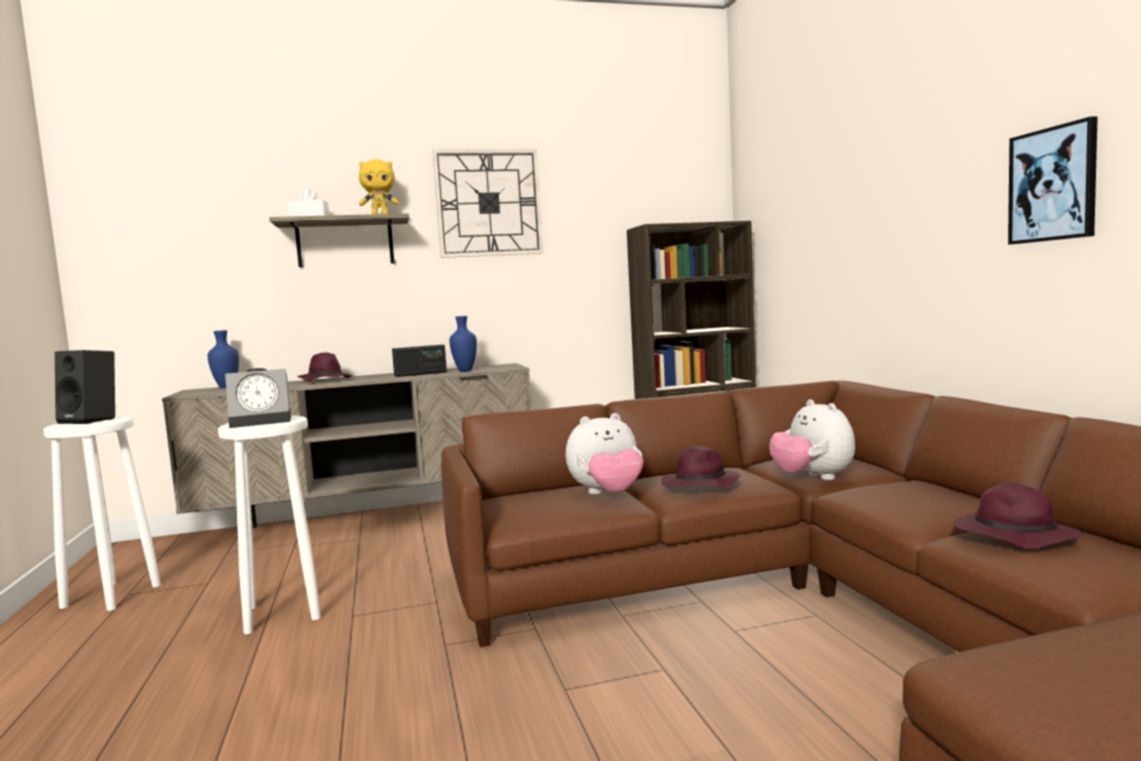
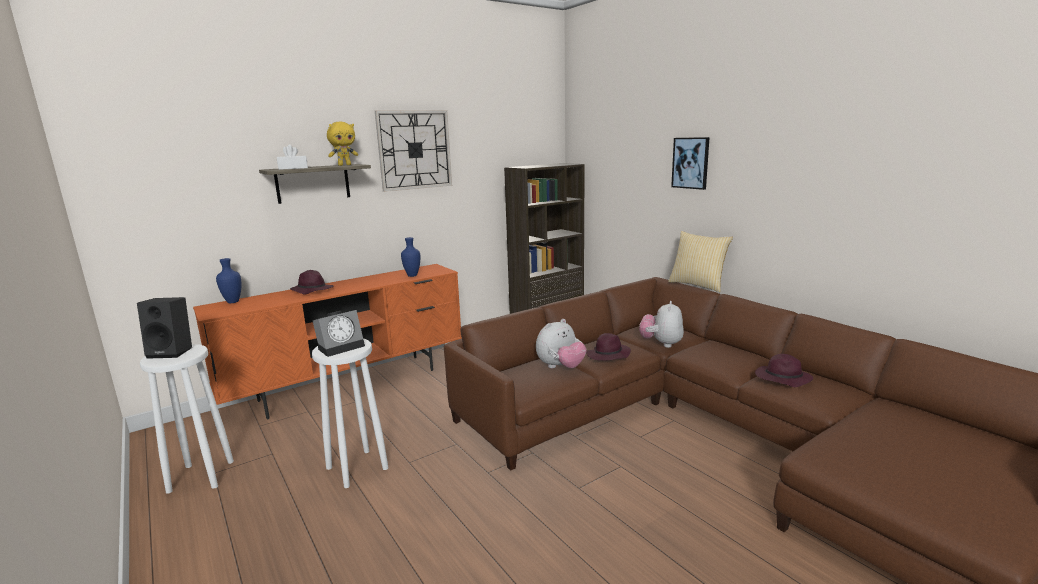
camera: 20 degrees left, 10 degrees up
(373, 520) = (351, 384): beige tv stand -> orange tv stand
(420, 374) = (382, 280): radio -> none
(812, 478) = (661, 344): plush toy -> plush toy turned 60 degrees clockwise
(906, 387) = (698, 285): none -> pillow
(1053, 184) = (790, 189): picture -> picture (690, 163)

